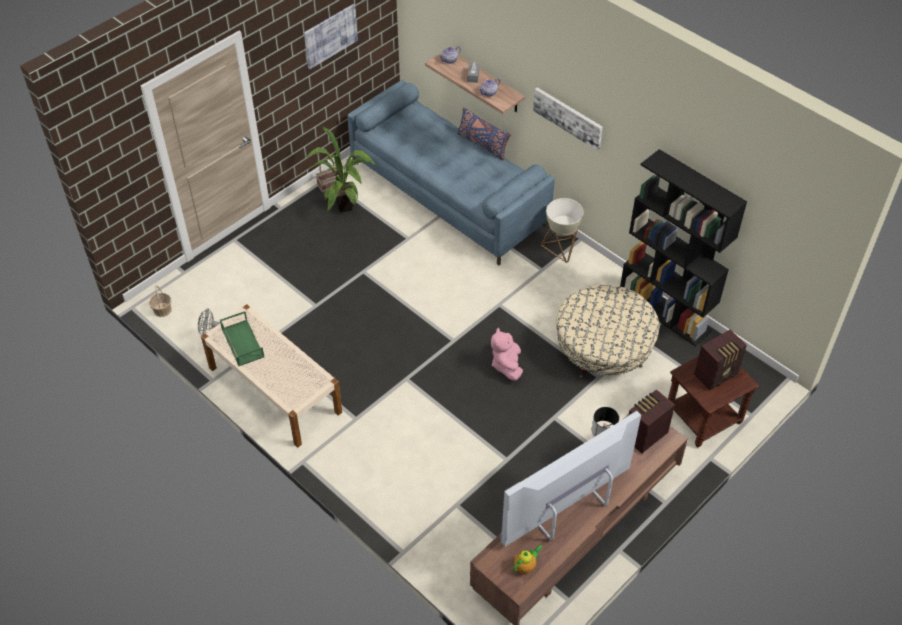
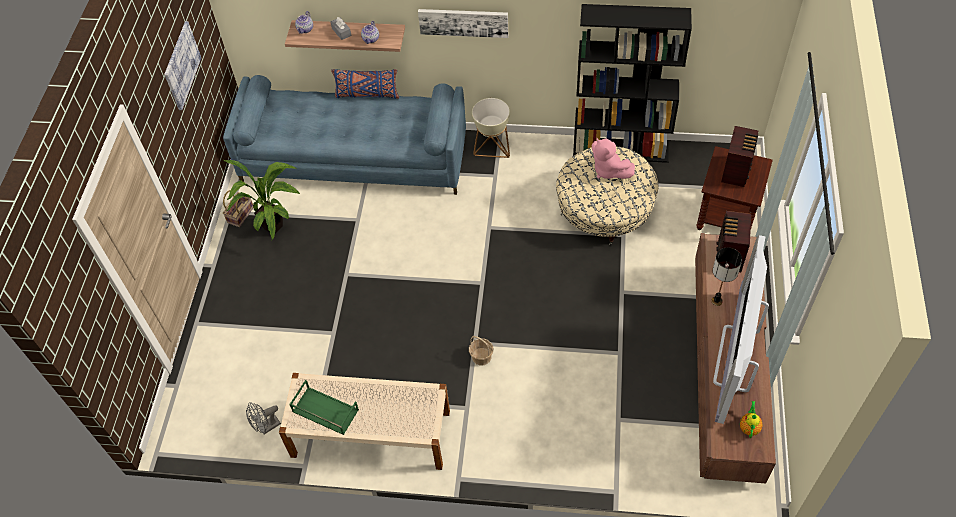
camera: 35 degrees left, 5 degrees up
(162, 310) = (190, 435): basket -> basket (481, 357)
(507, 365) = (544, 274): pink plush toy -> pink plush toy (608, 170)

